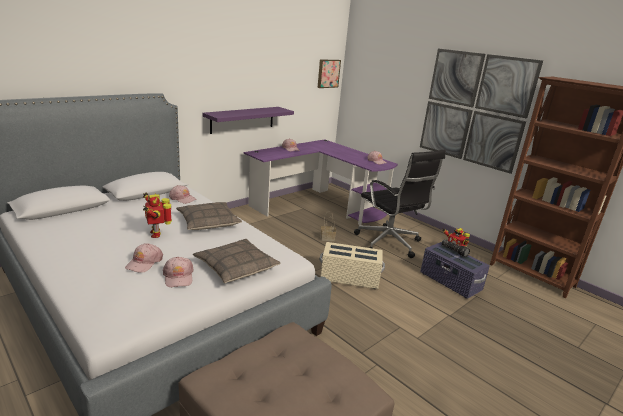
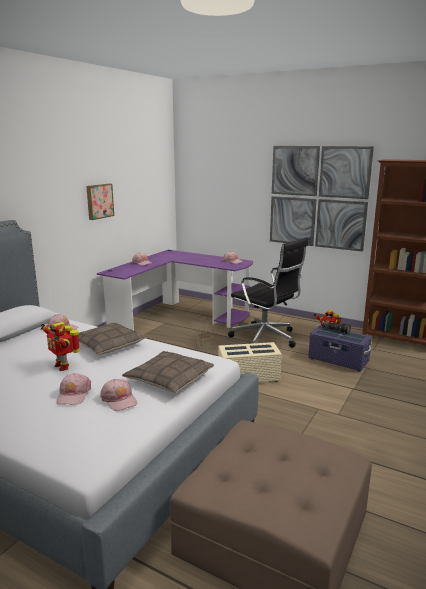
camera: 15 degrees left, 5 degrees down
(242, 119) = (91, 239): purple shelf -> none
(328, 73) = (162, 182): picture -> picture (99, 201)

